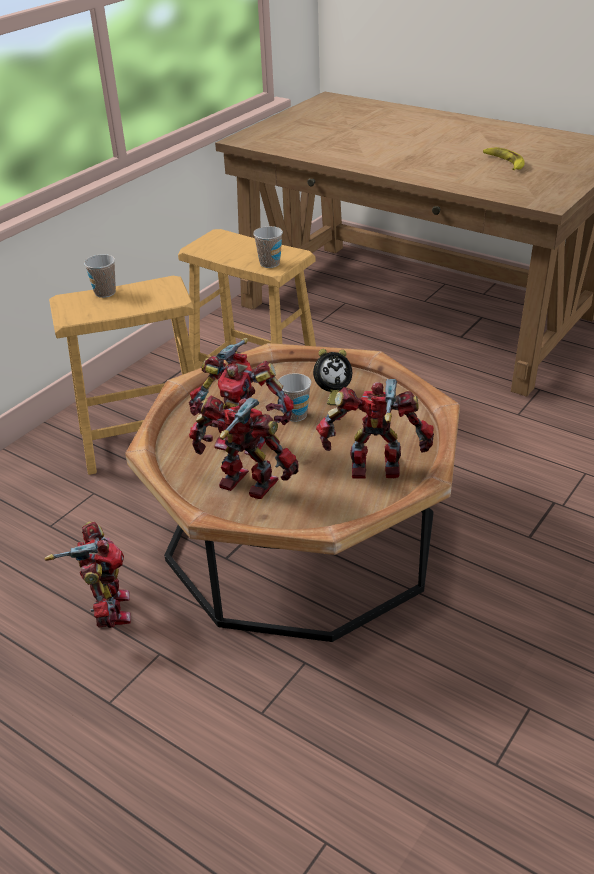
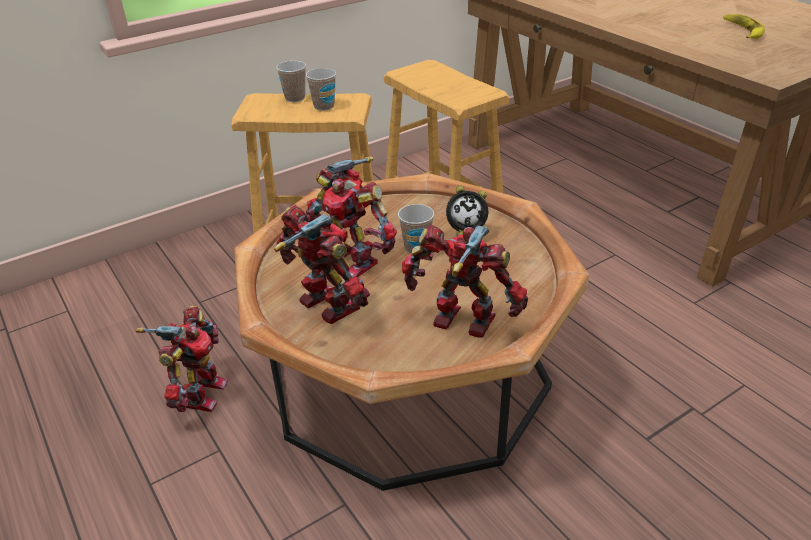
camera: 20 degrees right, 0 degrees up
(269, 263) = (459, 97): cup -> cup (324, 106)

